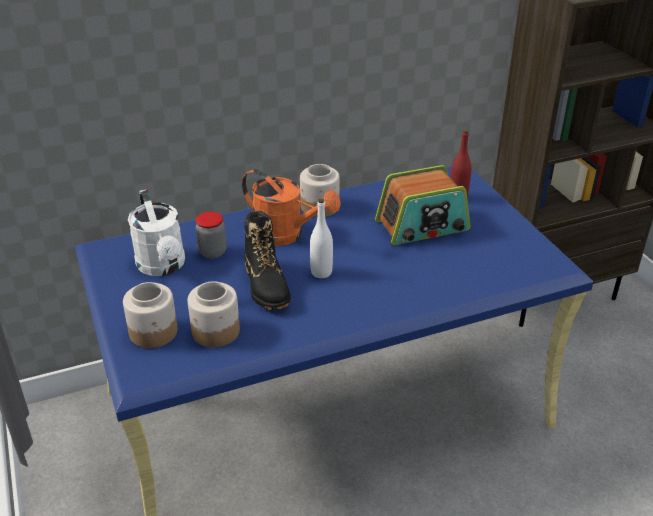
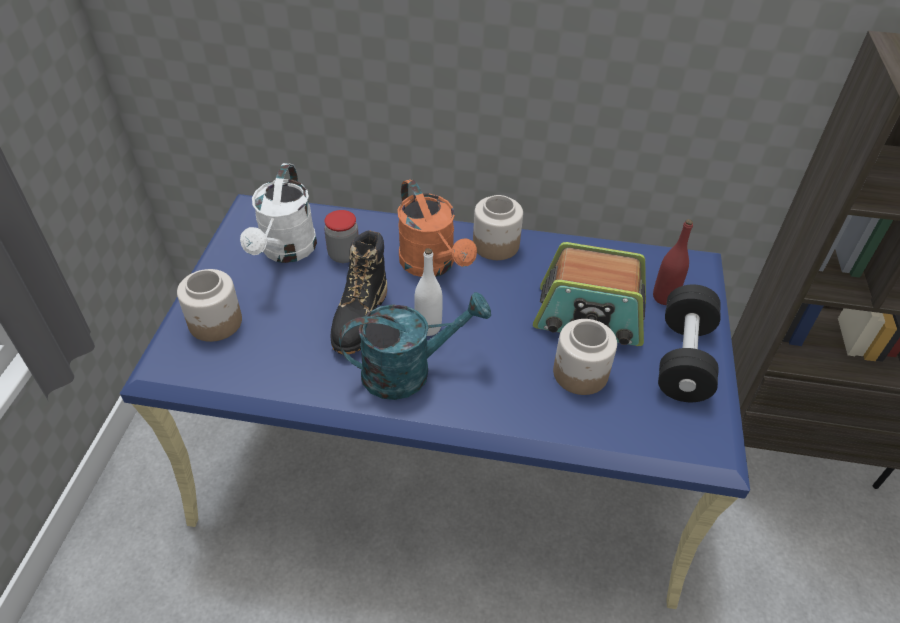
camera: 30 degrees right, 10 degrees up
(215, 332) = (268, 349): jar -> jar (580, 374)
(333, 302) = (408, 370): none -> turquoise watering can
(500, 227) = (683, 359): none -> black dumbbell

